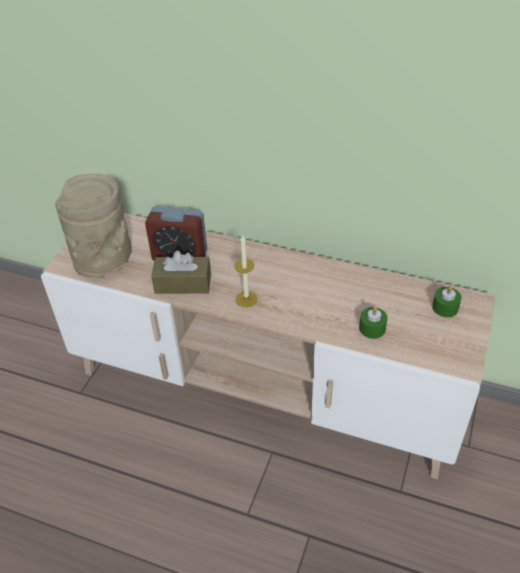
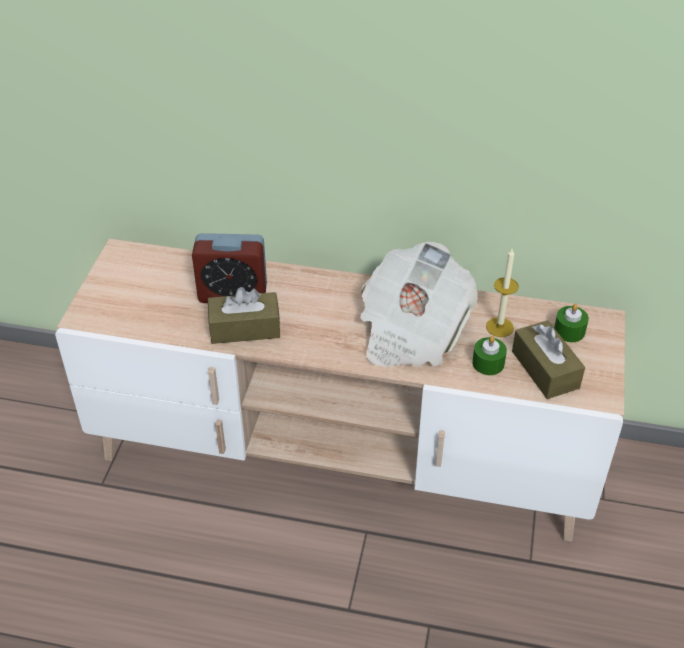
camera: 10 degrees left, 0 degrees up
(104, 261) = (136, 307): beige vase -> none
(246, 299) = (328, 341): candle -> candle (499, 327)
(314, 296) = (411, 331): none -> newspaper
(419, 338) = (545, 369): none -> brown tissue box

